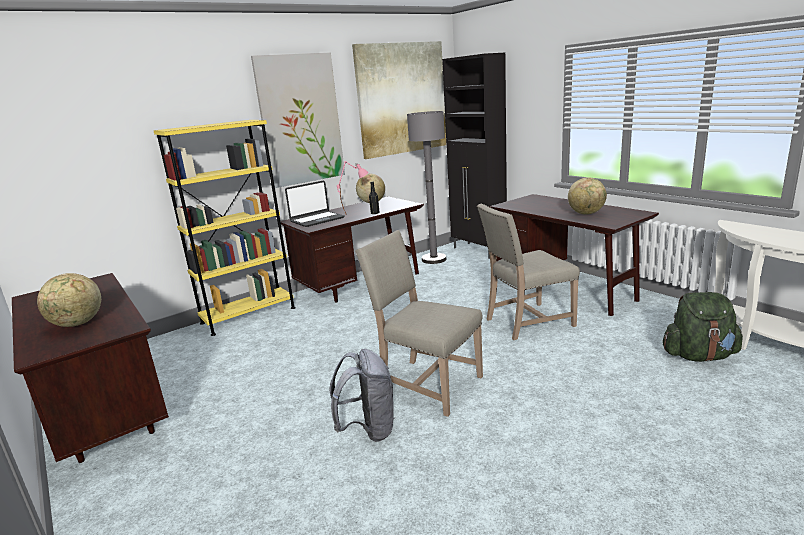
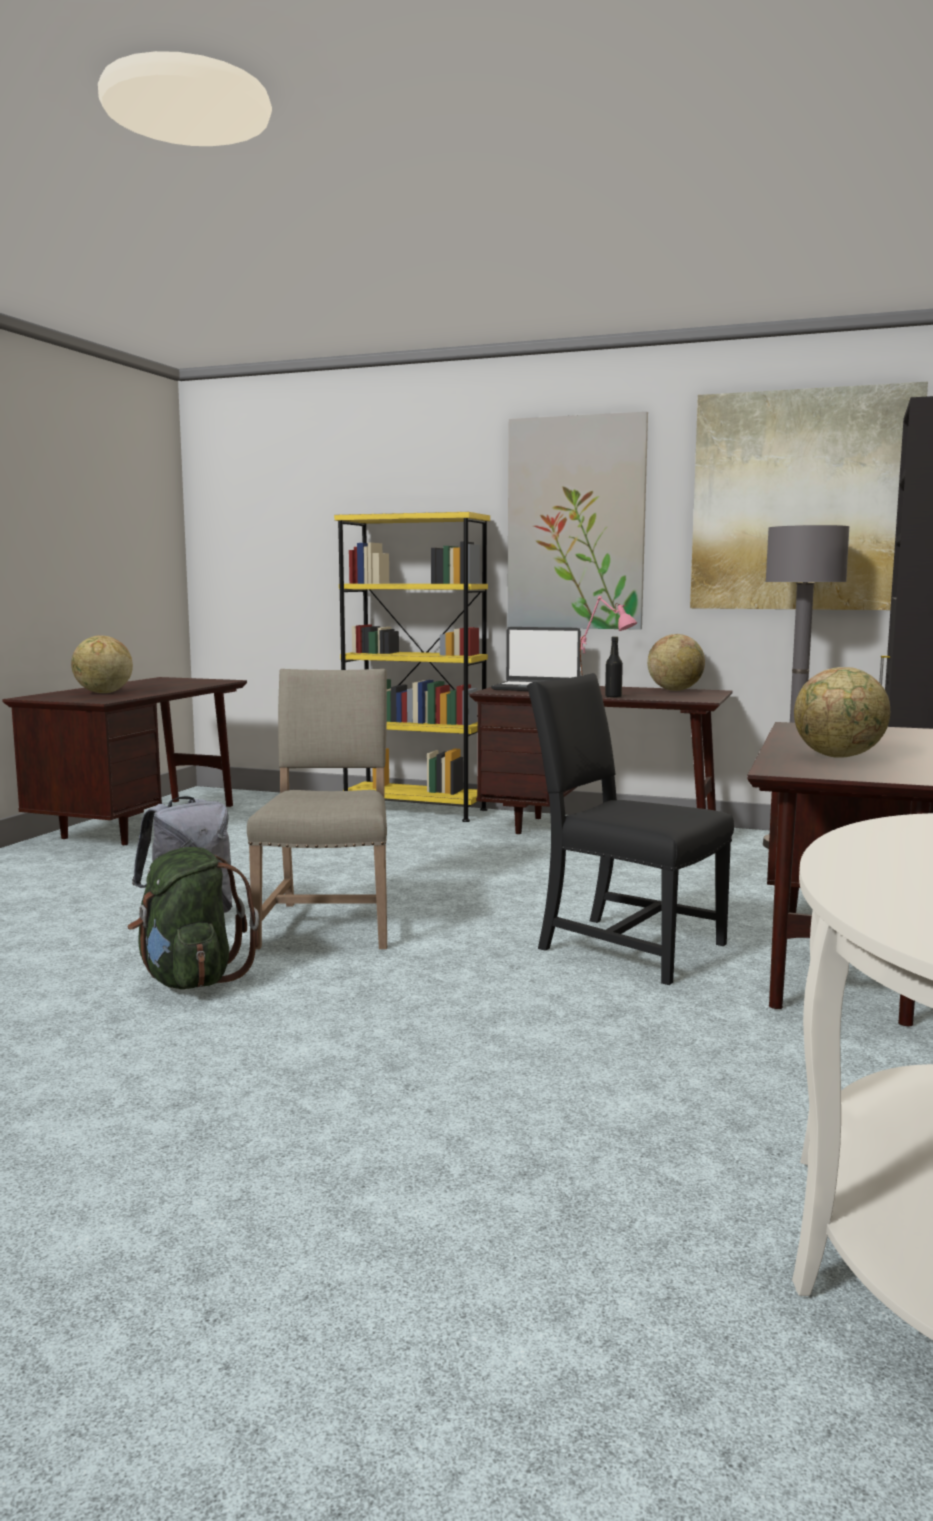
camera: 55 degrees right, 10 degrees down
(526, 322) = (625, 946): beige chair -> black chair
(699, 356) = (691, 1112): green backpack -> green backpack (190, 980)

